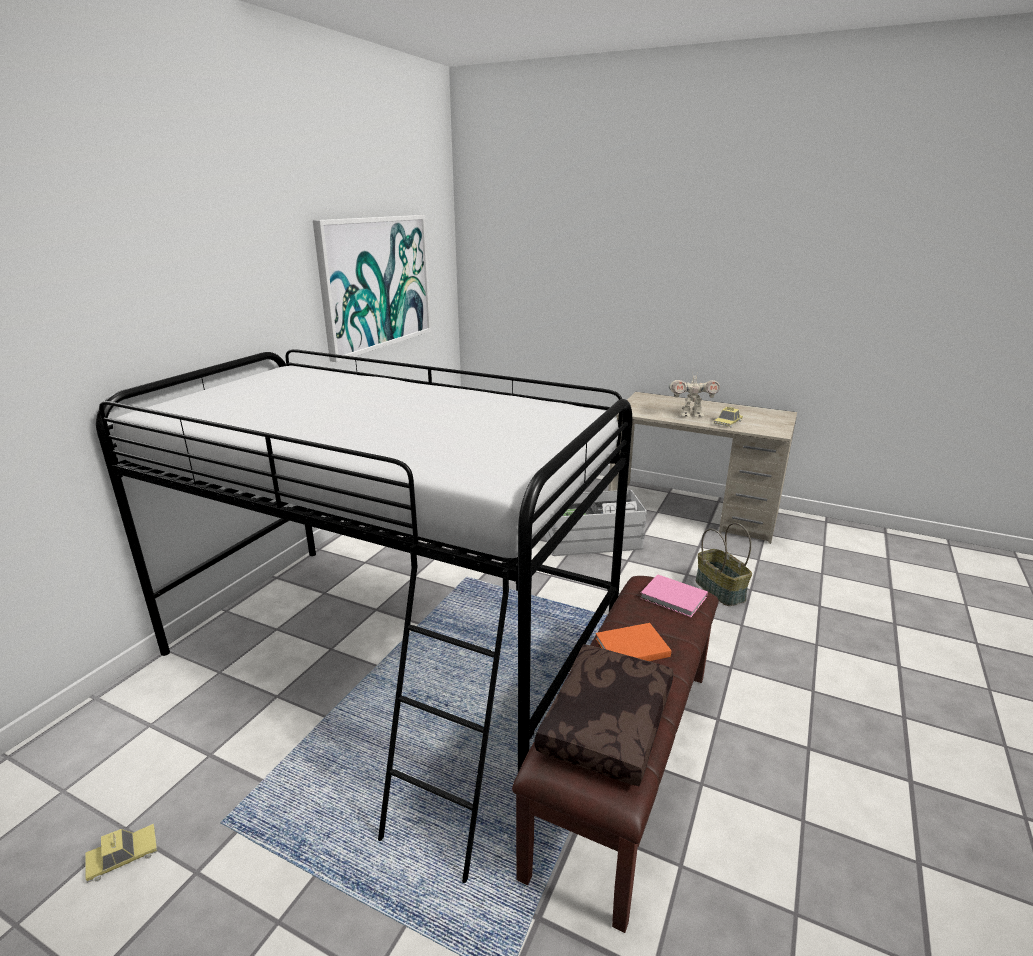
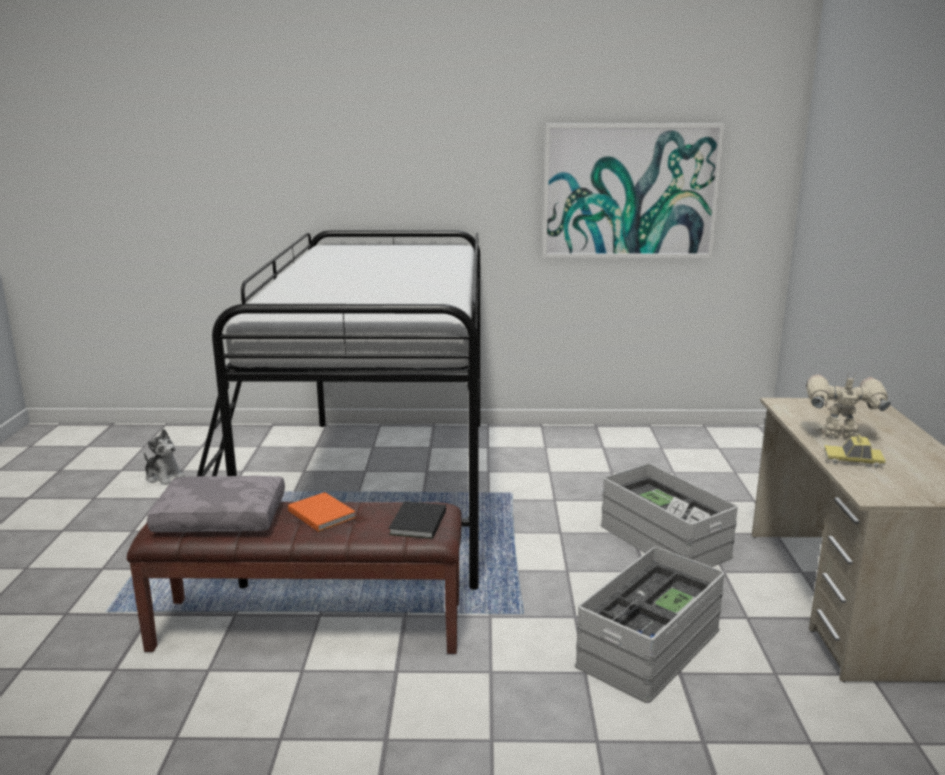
camera: 65 degrees right, 5 degrees down
(123, 856) = (164, 477): toy car -> plush toy
(604, 721) = (222, 517): brown pillow -> grey pillow
(674, 598) = (416, 523): pink book -> black book
(690, 415) = (840, 436): toy robot -> toy robot turned 120 degrees clockwise
(721, 590) = (650, 648): basket -> grey storage box

